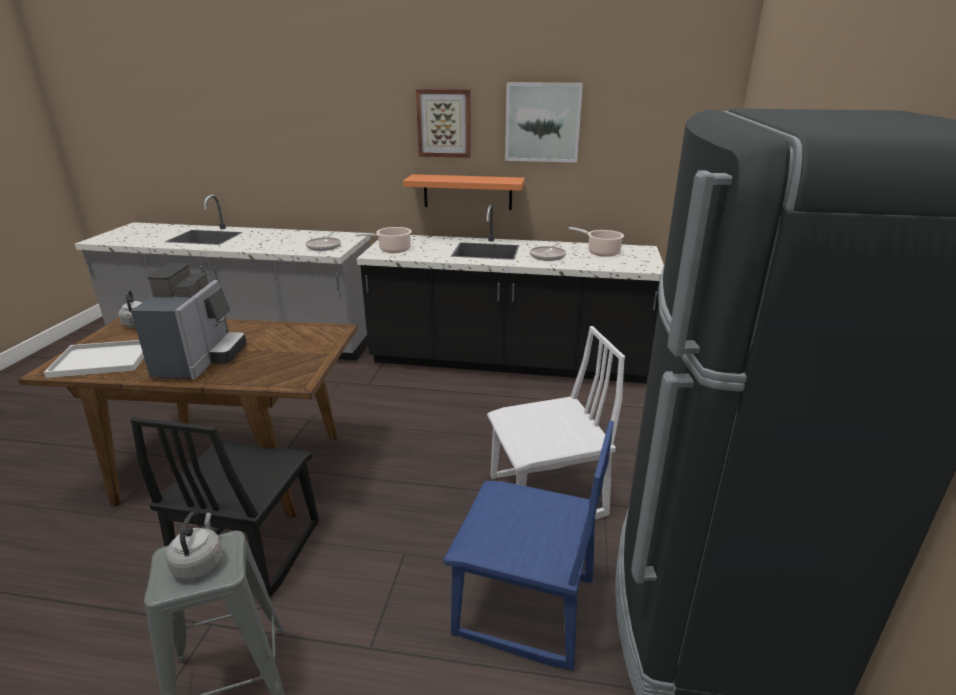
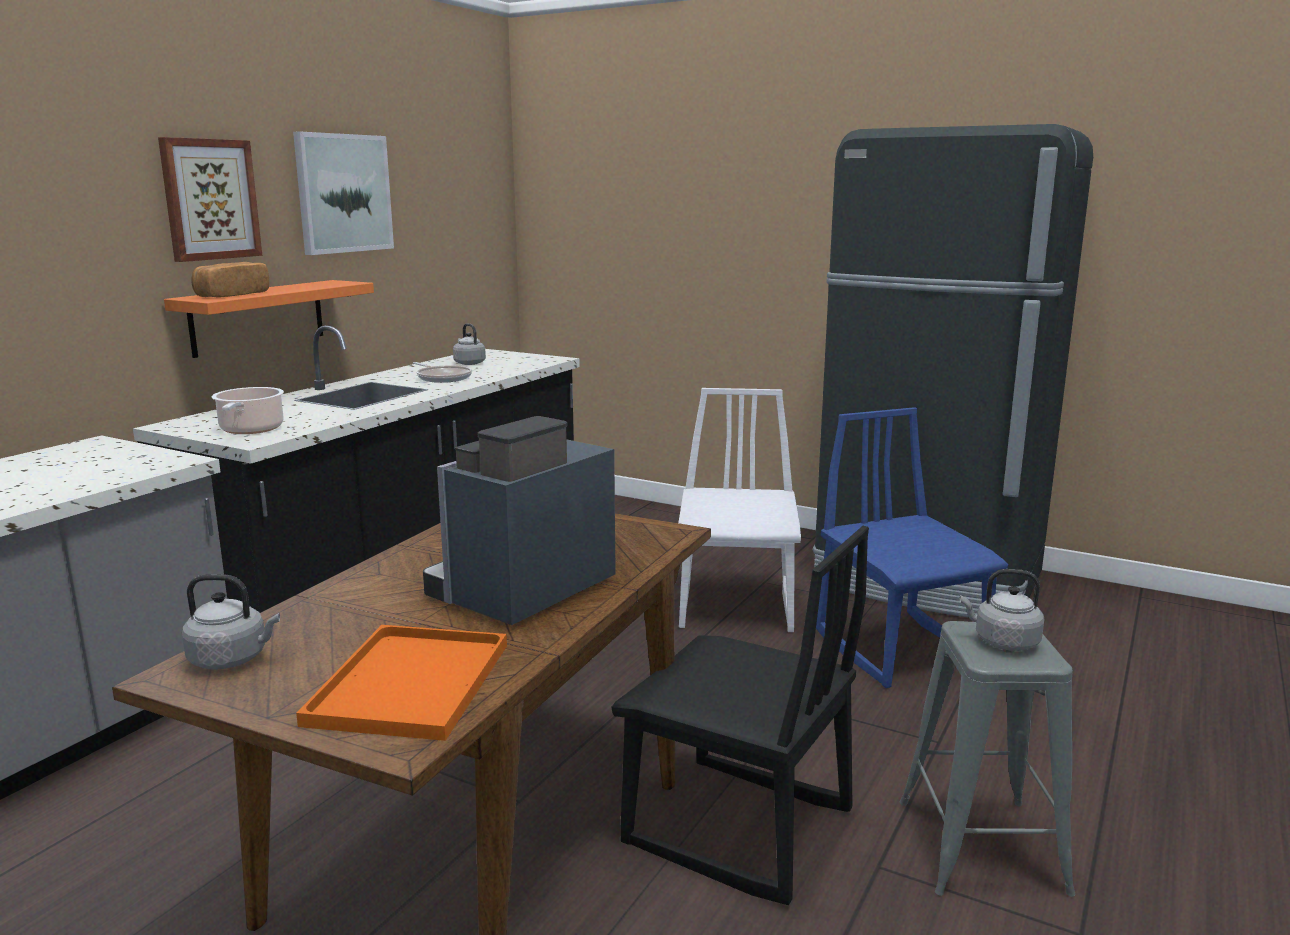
camera: 70 degrees left, 10 degrees down
(104, 359) = (410, 681): white tray -> orange tray
(200, 360) = (520, 593): coffee machine -> coffee machine turned 75 degrees counterclockwise
(324, 246) = (118, 464): frying pan -> none
(433, 178) = (231, 295): none -> bread
(524, 609) = (901, 649): blue chair -> blue chair turned 60 degrees counterclockwise
(601, 252) = (468, 363): cooking pot -> grey kettle

